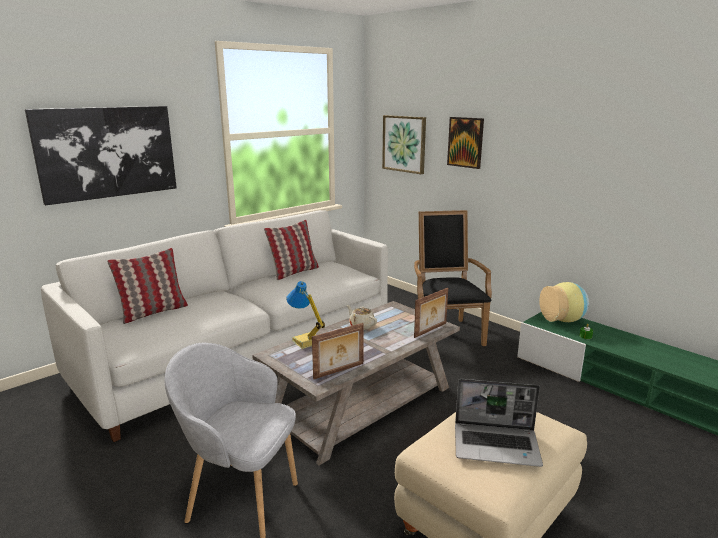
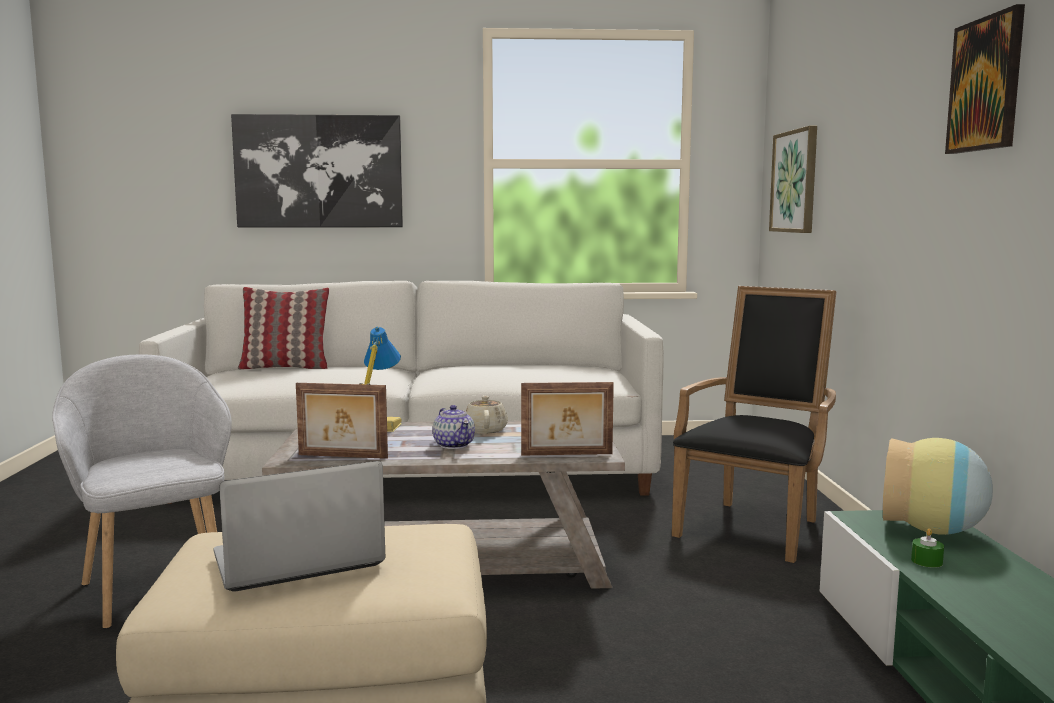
camera: 40 degrees right, 10 degrees down
(294, 272) = (518, 365): pillow -> none
(371, 342) = (454, 445): none -> teapot
(465, 142) = (855, 160): picture -> picture (986, 84)
(497, 445) = (296, 562): laptop -> laptop turned 105 degrees clockwise

